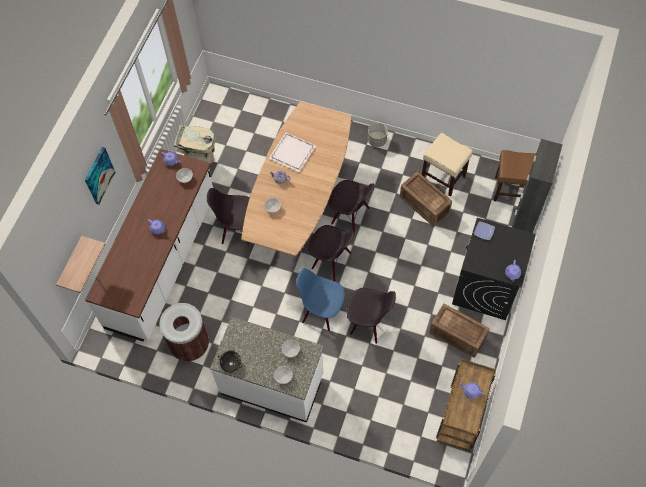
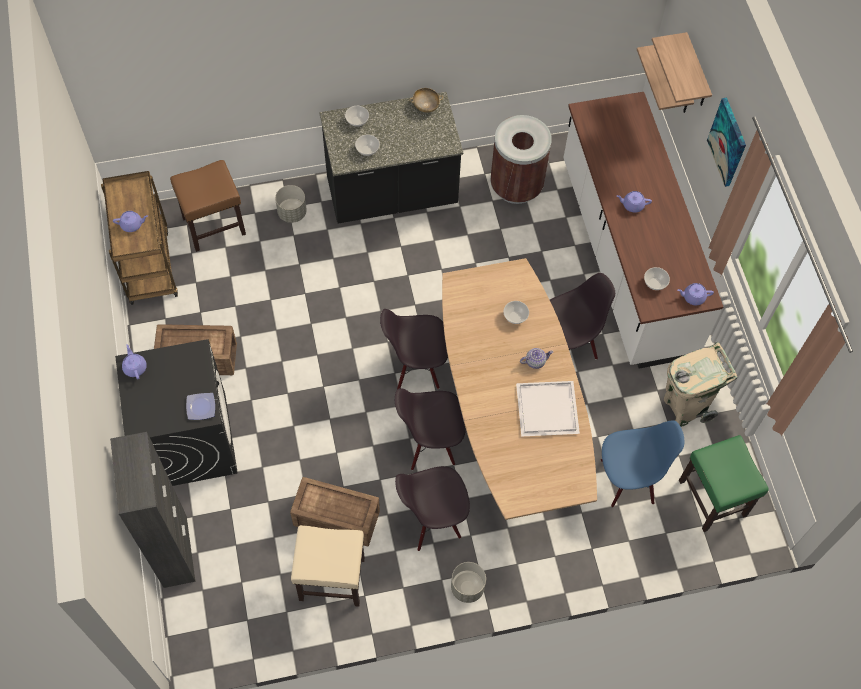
camera: 145 degrees right, 0 degrees up
(71, 233) = (696, 73): none -> shelf
(226, 118) = (713, 499): none -> green stool
(231, 364) = (426, 106): black bowl -> beige bowl
(272, 383) = (392, 194): white counter -> black counter
(322, 312) = (386, 299): blue chair -> blue chair (627, 480)
(346, 406) = (292, 212): none -> grey planter
(368, 323) = (320, 315): black chair -> black chair (432, 519)
(511, 190) = (217, 614): brown stool -> brown stool (214, 225)

